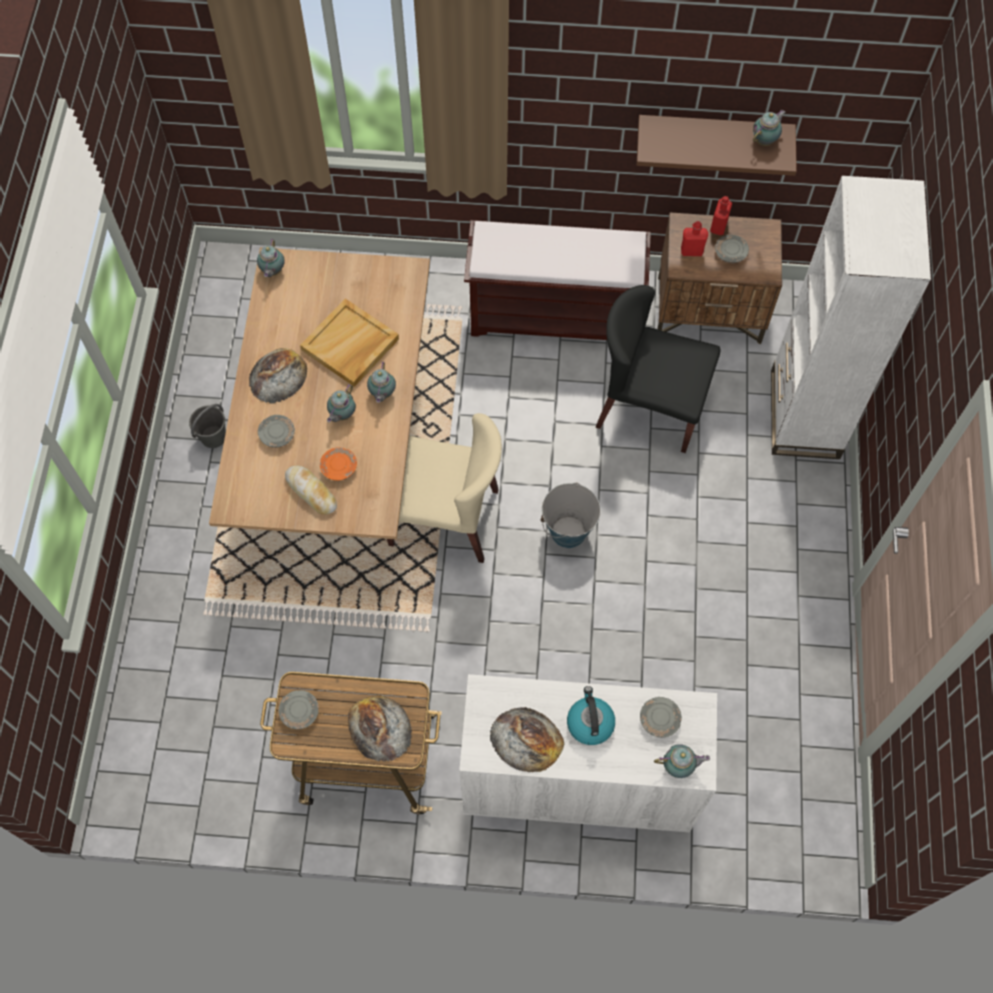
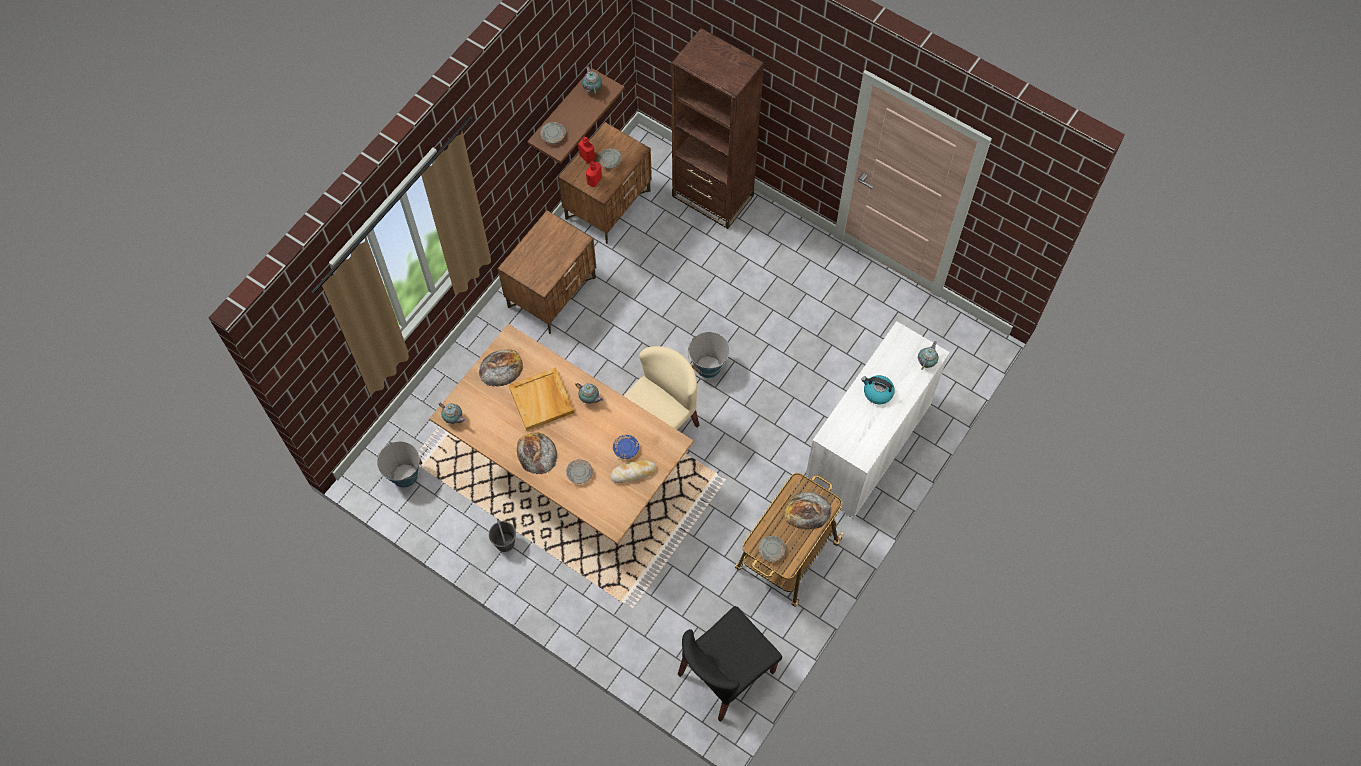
camera: 60 degrees left, 0 degrees up
(239, 297) = (404, 475): none -> bucket
(339, 467) = (626, 449): orange plate -> blue plate
(342, 415) = (590, 429): teapot -> none
(526, 739) = (868, 429): bread -> bread (501, 368)
(555, 315) = (552, 292): brown bench -> brown nightstand
(649, 407) = (653, 275): black chair -> black chair (726, 674)
(659, 719) = (895, 357): grey plate -> grey plate (553, 135)
(804, 414) = (712, 196): white bookcase -> brown bookcase

